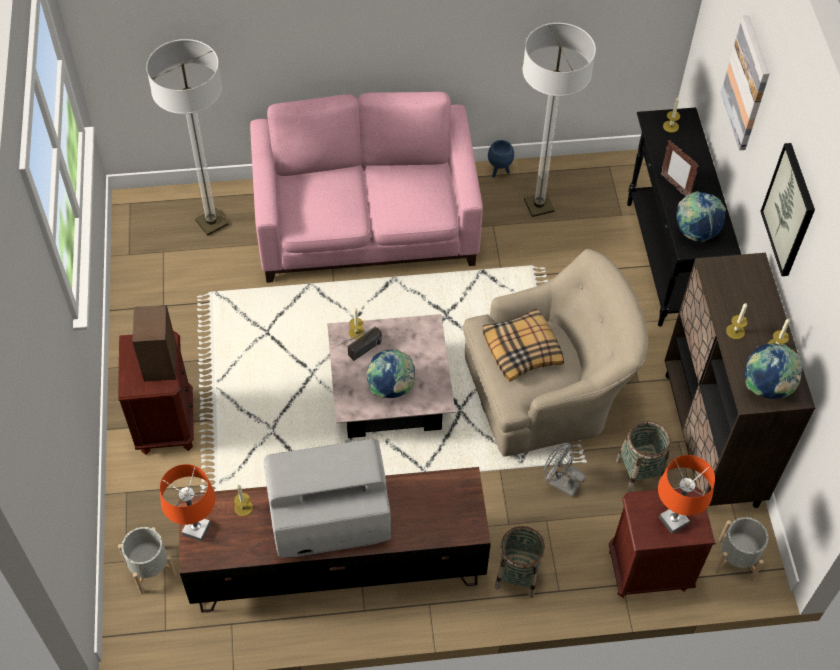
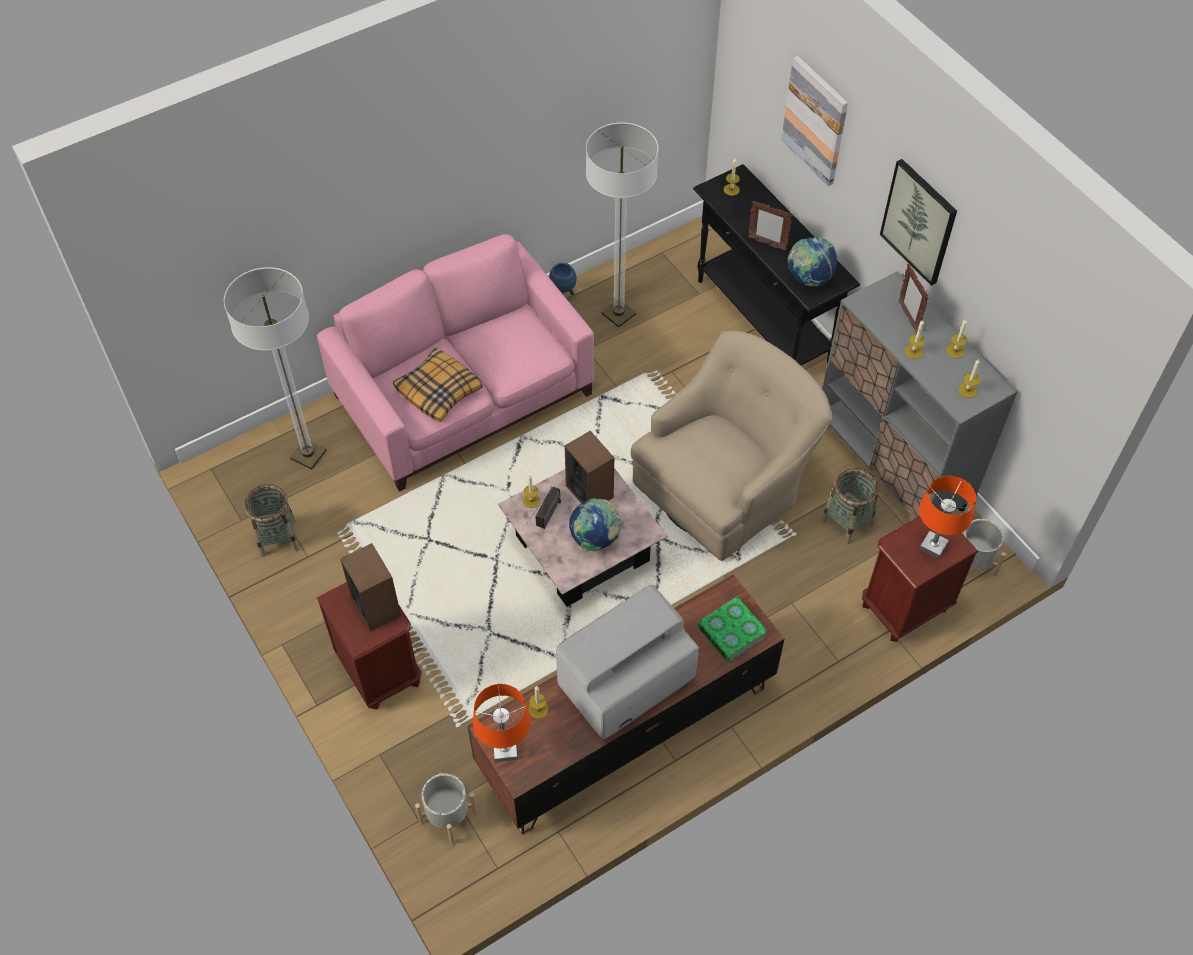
camera: 25 degrees left, 0 degrees up
(411, 345) = (589, 491): none -> speaker
(447, 516) = (731, 632): none -> book
(517, 575) = (794, 664): basket -> basket (278, 538)
(522, 350) = (703, 451): pillow -> pillow (439, 390)
(559, 483) = (783, 563): grey fan -> none
(711, 439) = (891, 466): brown cabinet -> grey cabinet
(749, 298) = (908, 317): none -> picture frame
(766, 387) = (967, 390): globe -> candle

